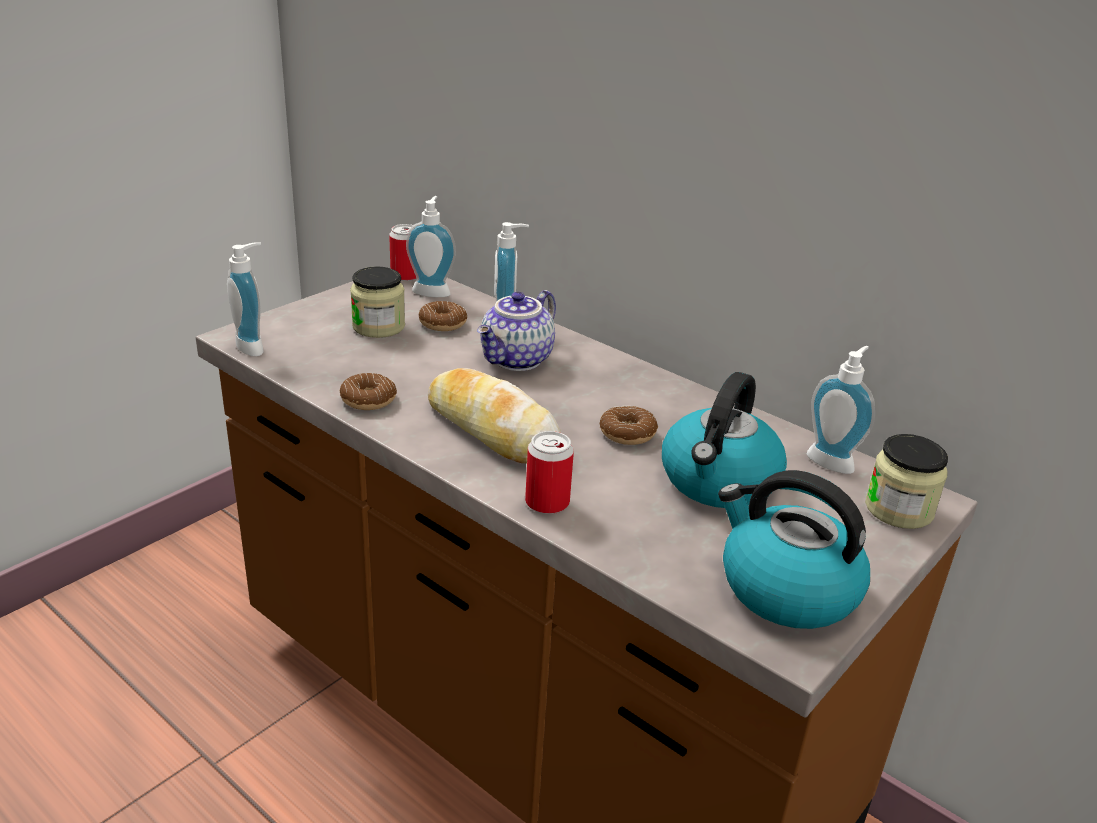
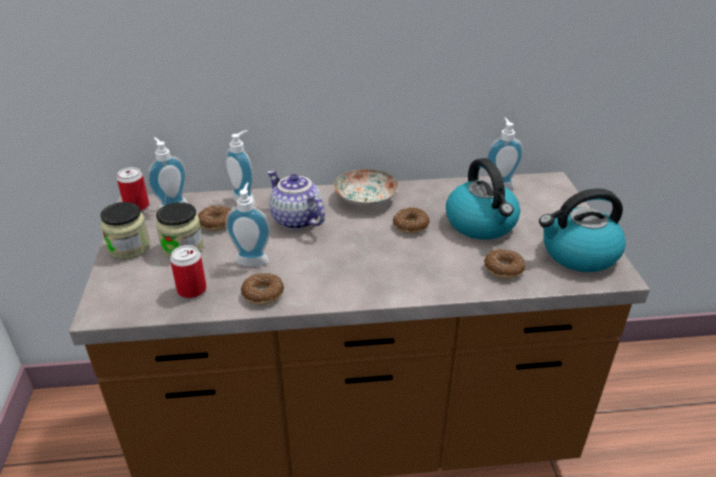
camera: 45 degrees left, 5 degrees up
(254, 346) = (128, 310): soap dispenser -> soap dispenser (253, 259)
(492, 429) = (353, 265): bread -> none
(517, 360) = (295, 220): teapot -> teapot turned 150 degrees clockwise
(547, 502) = (442, 284): can -> can (192, 290)
(631, 382) = (366, 198): none -> plate
(648, 537) = (503, 269): none -> donut
(898, 509) = (551, 192): jar -> jar (129, 247)

